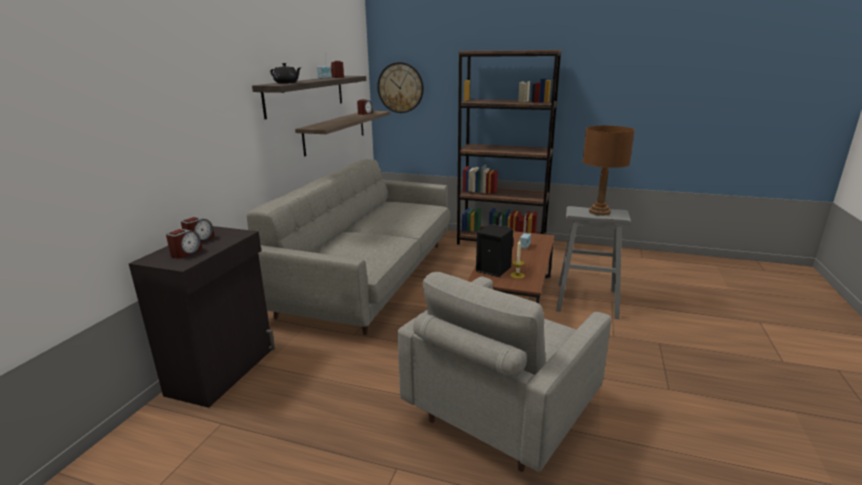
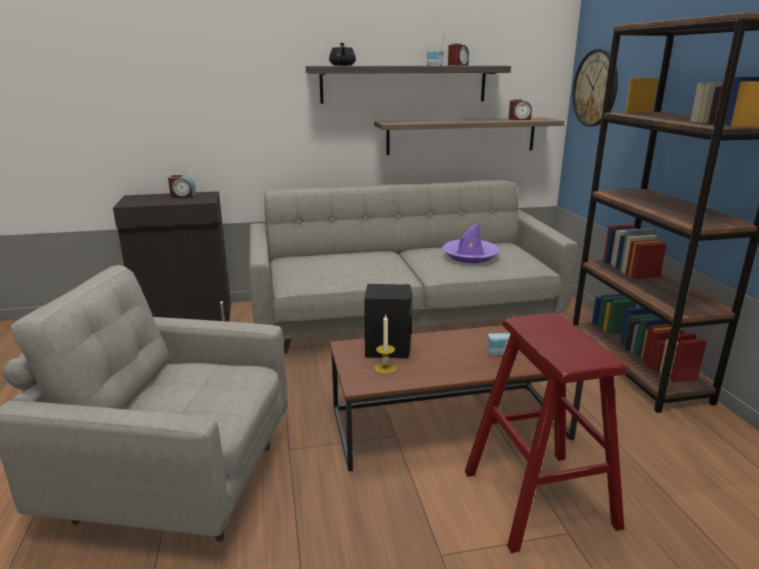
camera: 60 degrees right, 0 degrees up
(186, 253) = (151, 200): alarm clock -> none
(401, 213) = (470, 256): none -> purple hat
(587, 300) = (539, 499): grey stool -> red stool
(599, 212) = (564, 340): brown table lamp -> none

